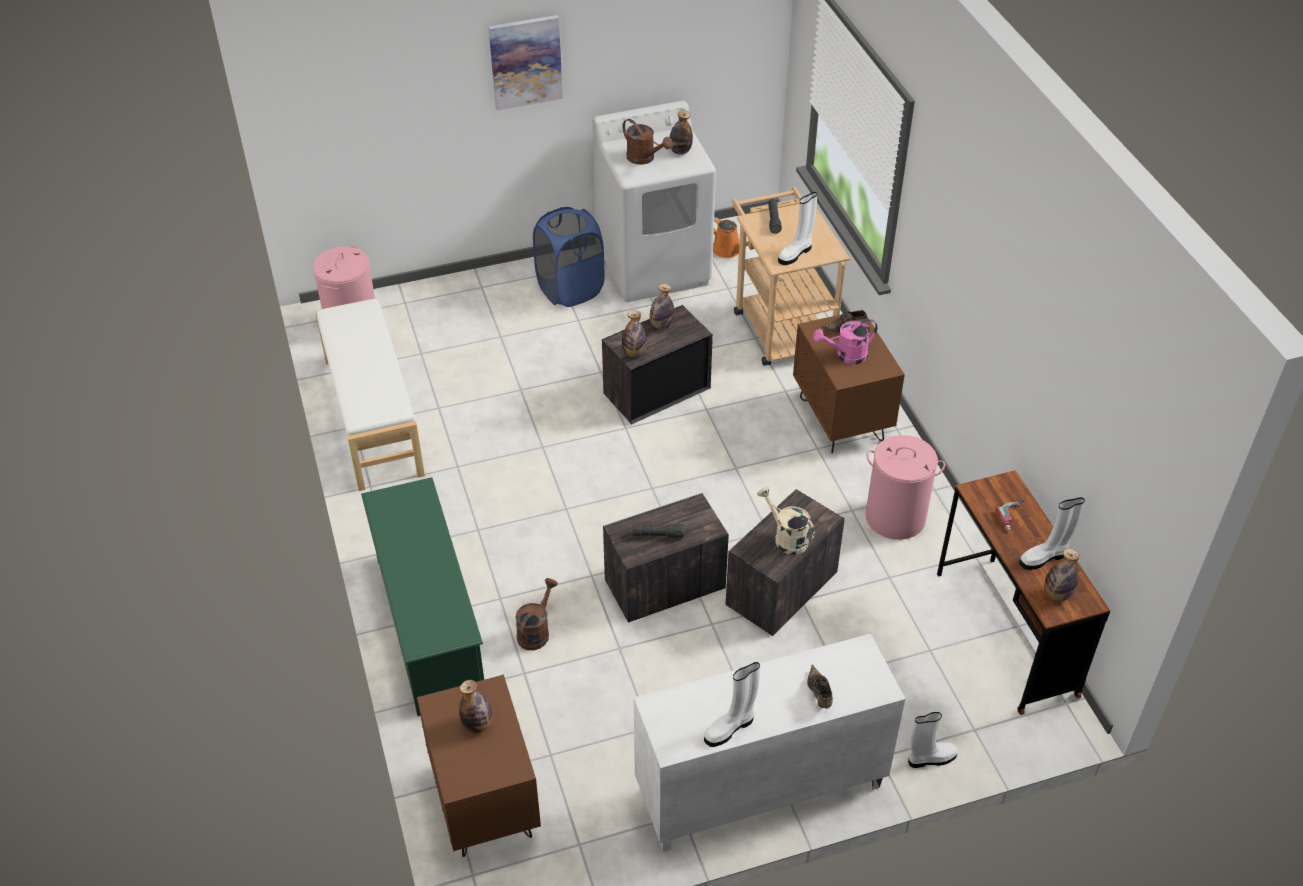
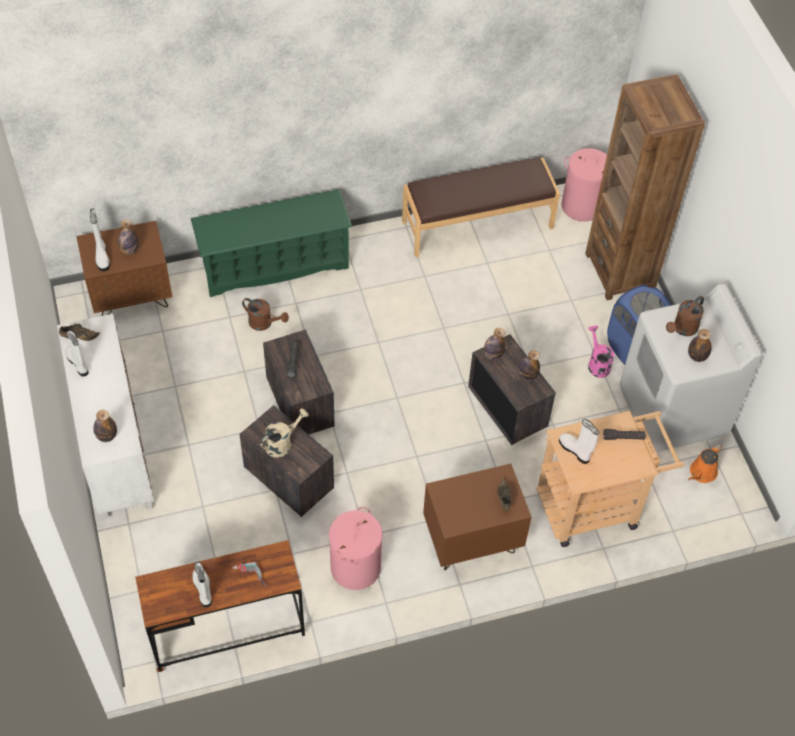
camera: 90 degrees right, 10 degrees up
(372, 417) = (477, 224): white bench -> brown bench
(458, 296) = (620, 271): none -> brown bookcase
(525, 62) = (722, 196): picture -> none
(818, 694) = (95, 415): brown shoe -> brown shoe (79, 337)
(846, 356) = (468, 495): pink watering can -> pink watering can (597, 363)
(930, 758) = (121, 556): white boot -> white boot (102, 257)
(1057, 594) = (165, 591): bottle -> bottle (107, 436)

